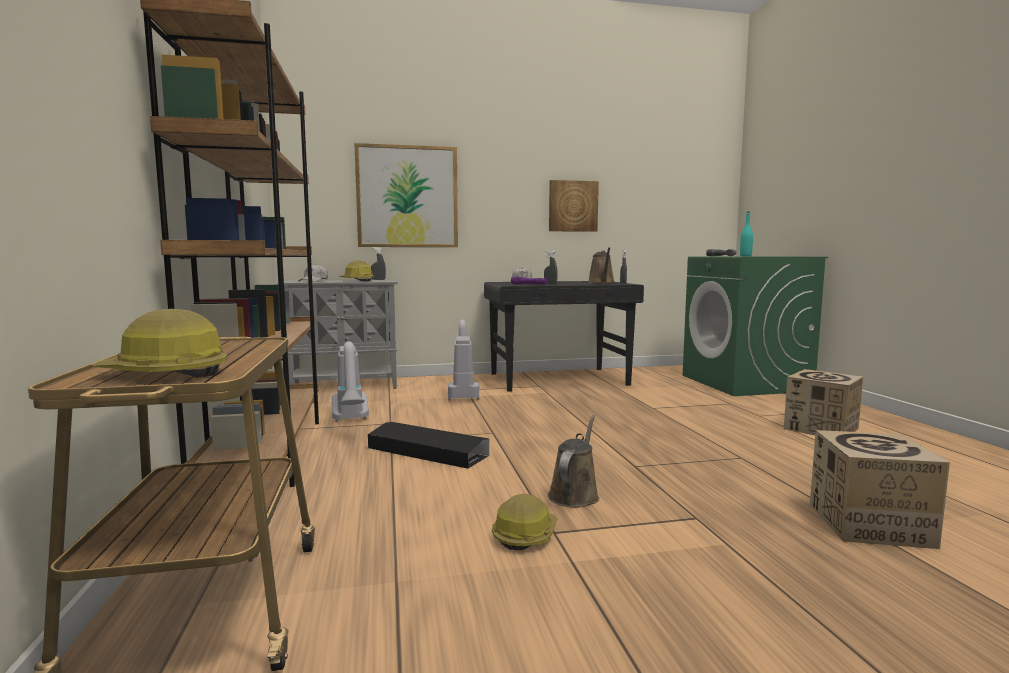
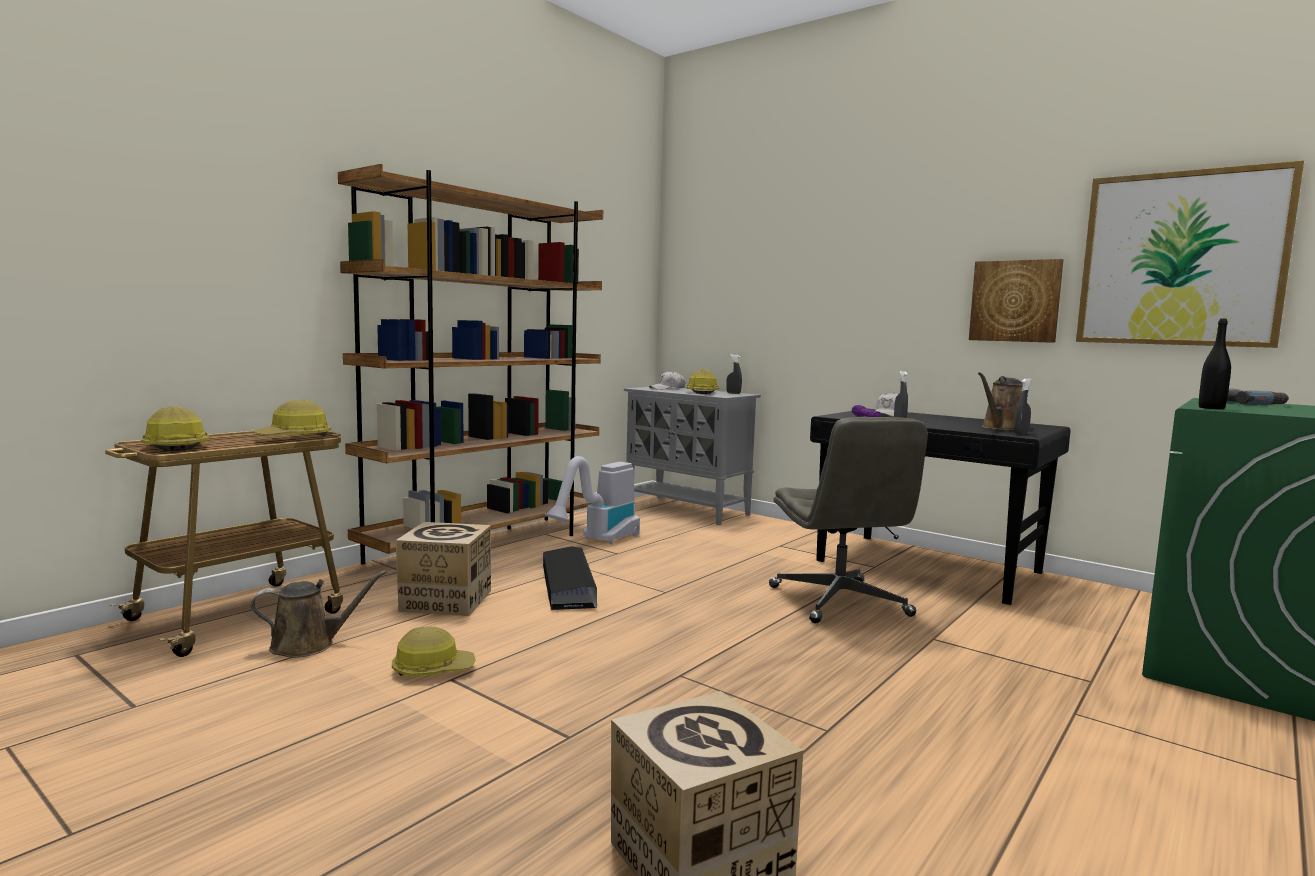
camera: 50 degrees right, 0 degrees up
(249, 344) = (295, 437): none -> hard hat
(407, 197) = (783, 293): picture -> picture (1181, 259)
(462, 392) = (768, 546): vacuum cleaner -> none
(575, 494) = (552, 666): brown watering can -> brown watering can (309, 645)
(578, 406) = (840, 602): none -> grey office chair
(745, 256) = (1211, 408): turquoise bottle -> black bottle
(821, 429) = (1122, 775): cardboard box -> cardboard box (445, 601)

